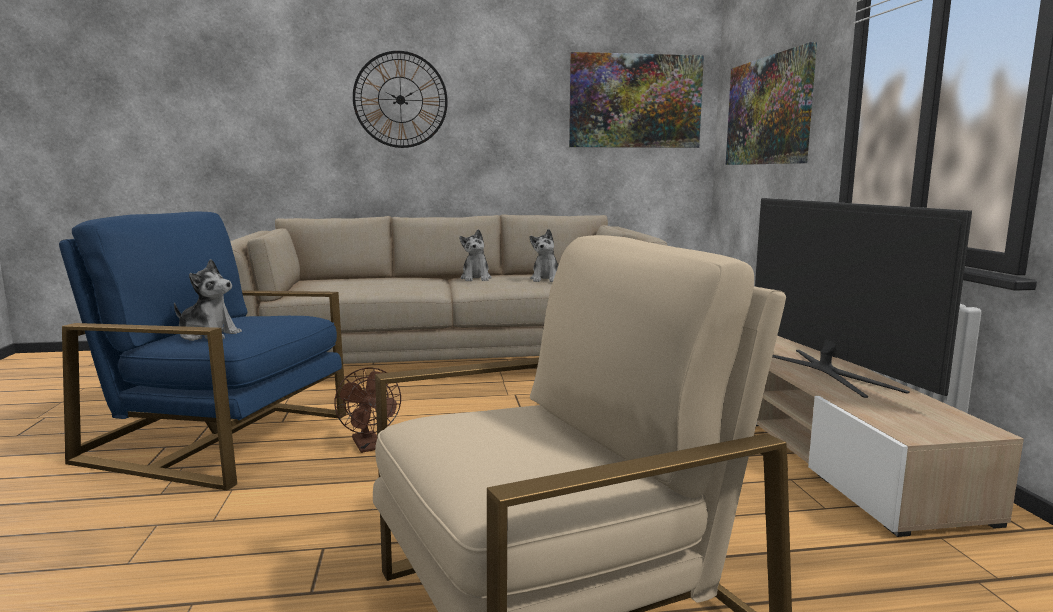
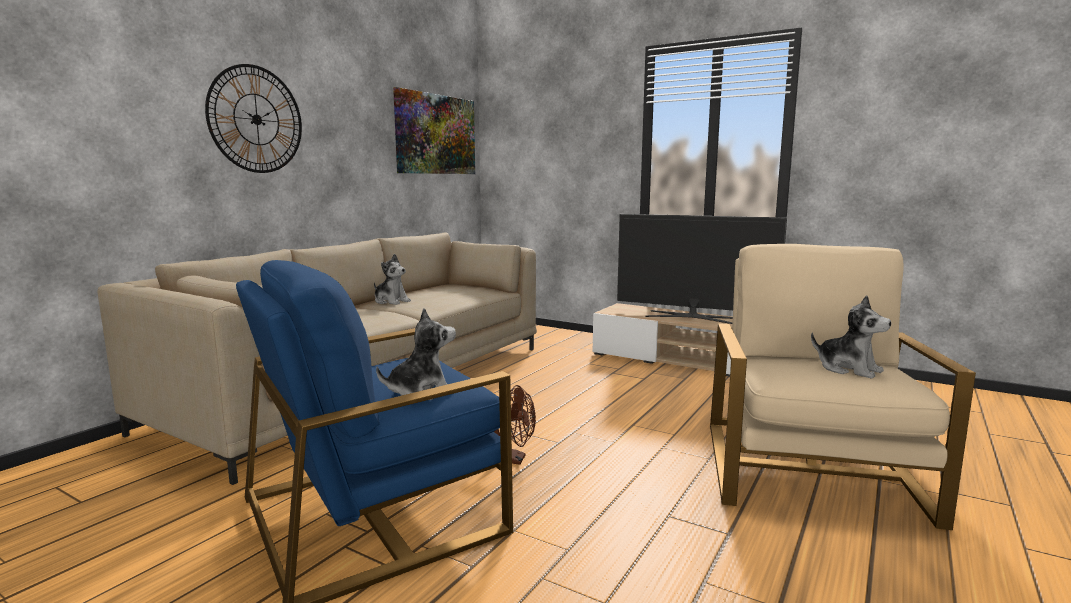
camera: 50 degrees left, 0 degrees up
(546, 279) = (450, 292): plush toy -> plush toy (848, 369)
(768, 111) = (552, 150): picture -> none

